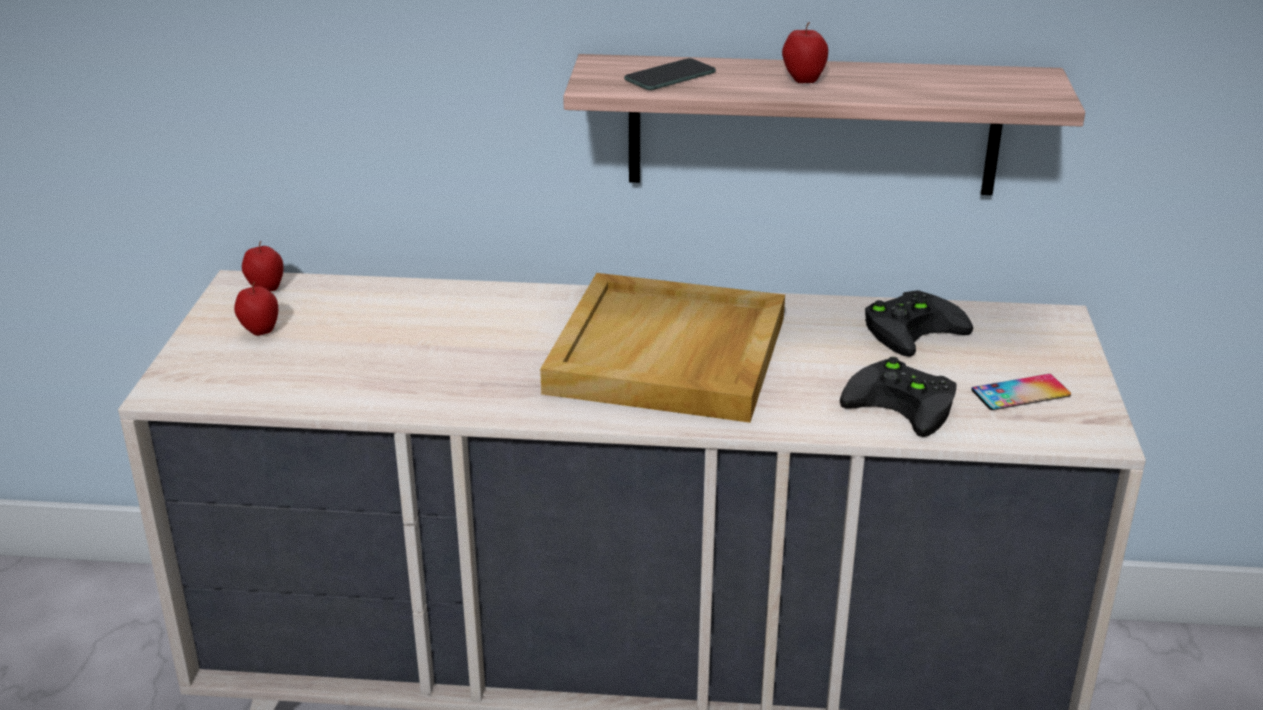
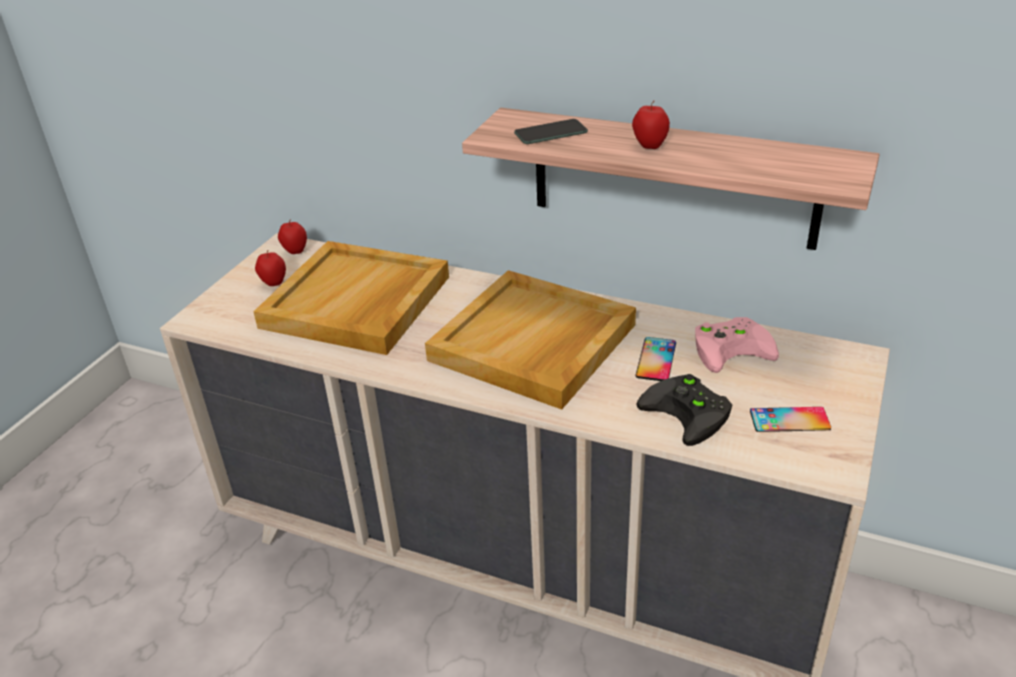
camera: 20 degrees right, 5 degrees up
(399, 340) = (357, 303): none -> beige tray
(831, 352) = (656, 359): none -> phone
(913, 327) = (733, 347): black game controller -> pink game controller

